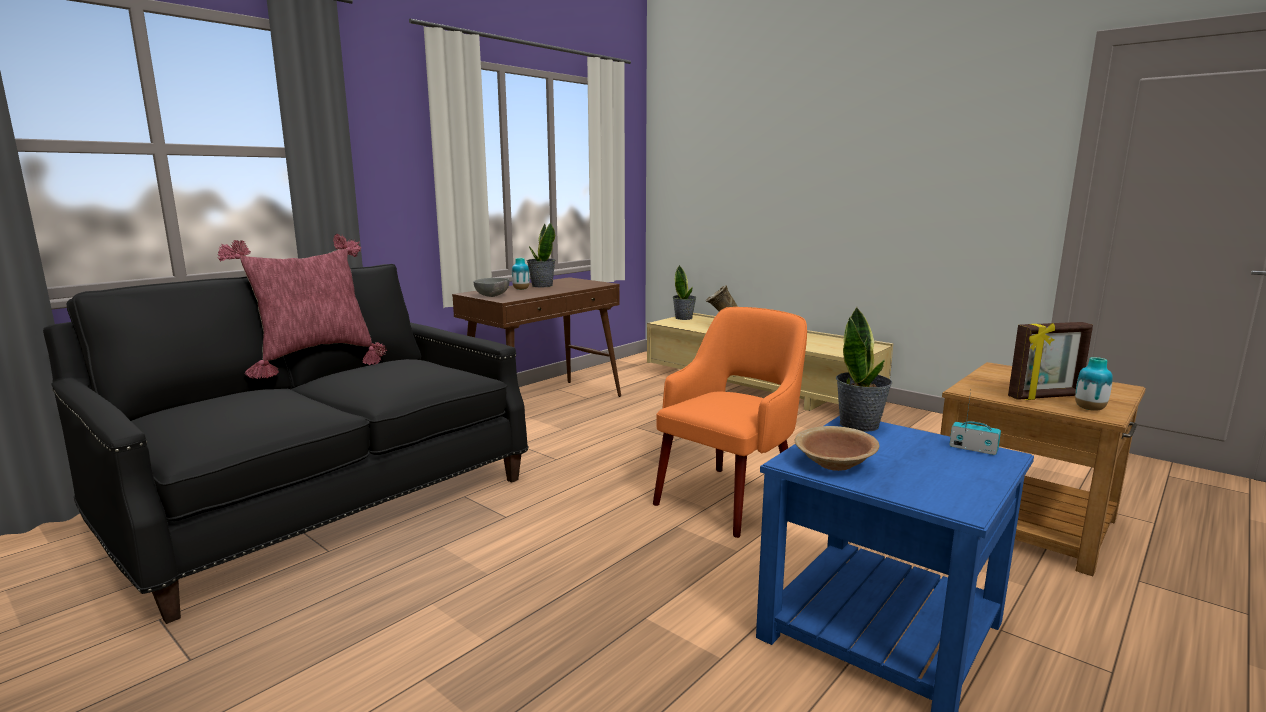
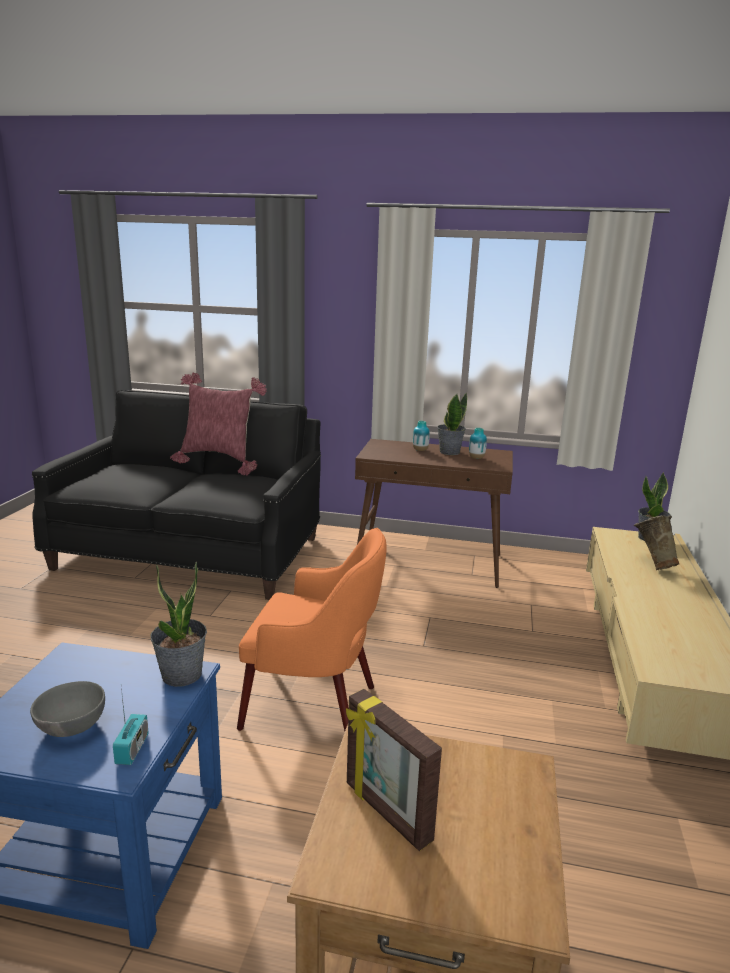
camera: 60 degrees right, 5 degrees up
(492, 296) = (376, 449): grey bowl -> grey bowl (70, 728)
(834, 464) = (67, 673): brown bowl -> none
(1089, 409) = (351, 858): vase -> vase (476, 458)

